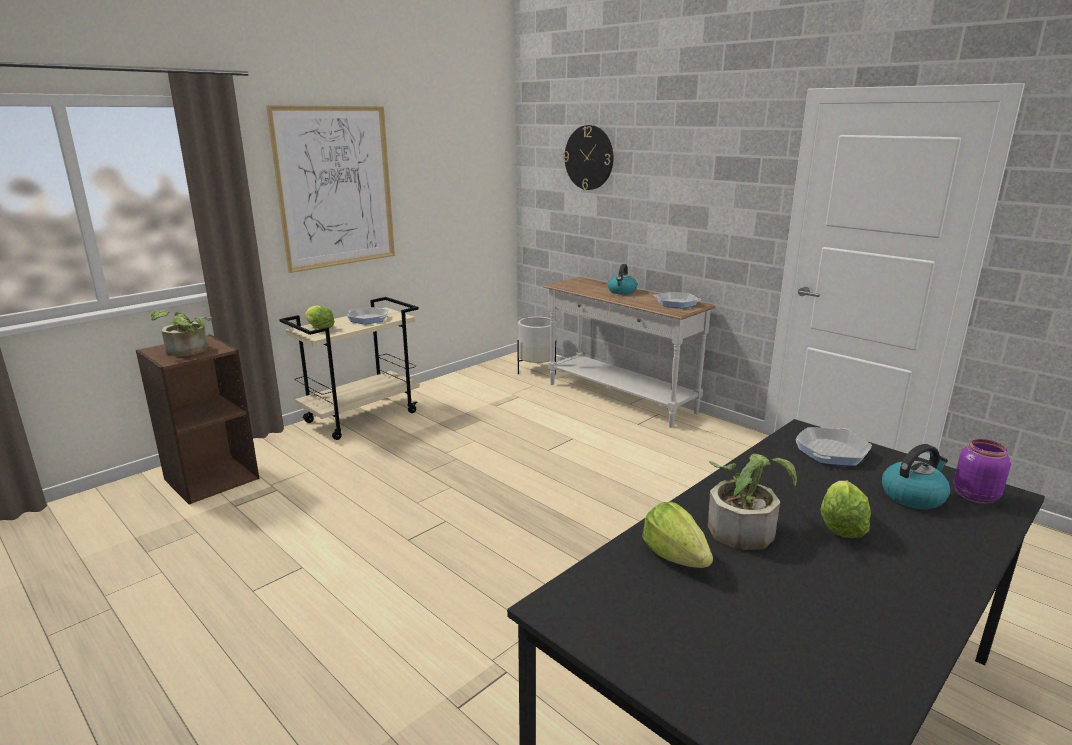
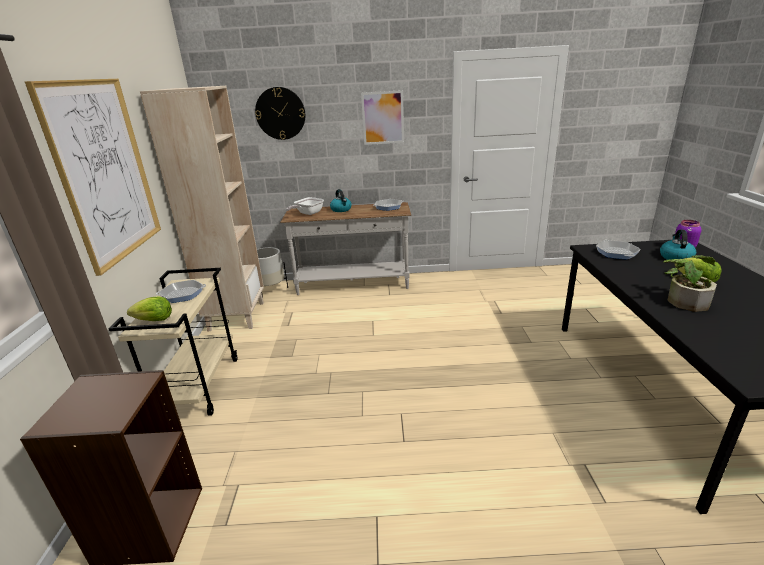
camera: 45 degrees left, 5 degrees up
(187, 352) = (107, 402): potted plant -> none
(472, 379) = (236, 316): none -> beige bookcase
(582, 286) = (308, 213): none -> frying pan
(675, 556) = (707, 327): lettuce -> none
(699, 178) = (383, 118): none -> picture

